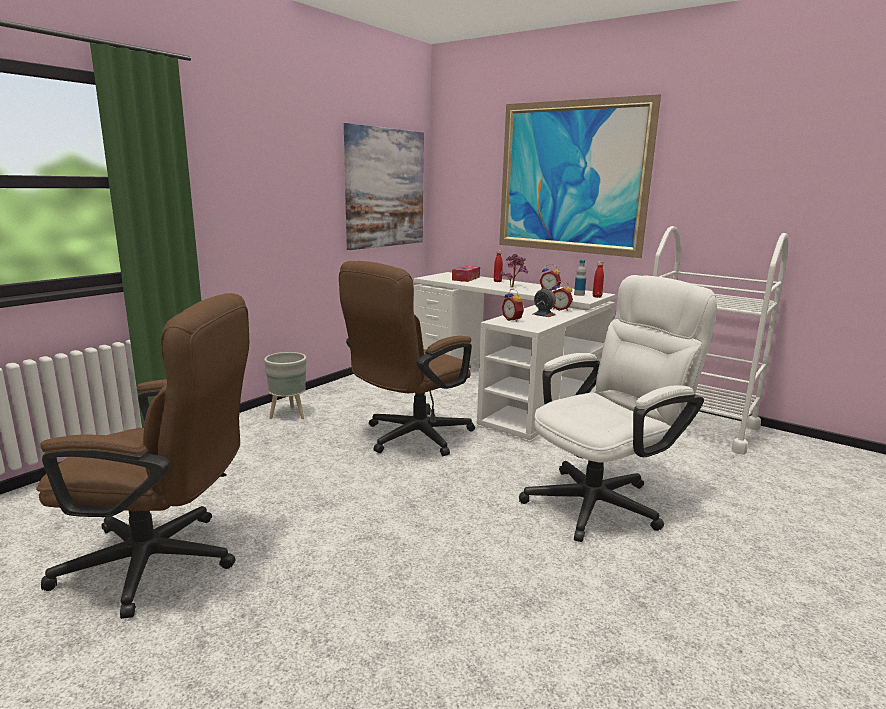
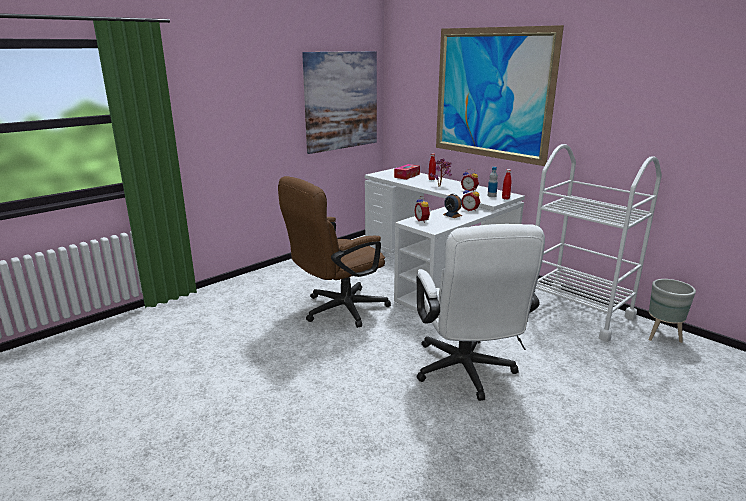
camera: 10 degrees right, 5 degrees up
(165, 563) = (138, 396): brown office chair -> none
(289, 415) = (254, 285): grey planter -> grey planter (662, 336)
(603, 500) = (466, 374): white office chair -> white office chair turned 105 degrees clockwise

